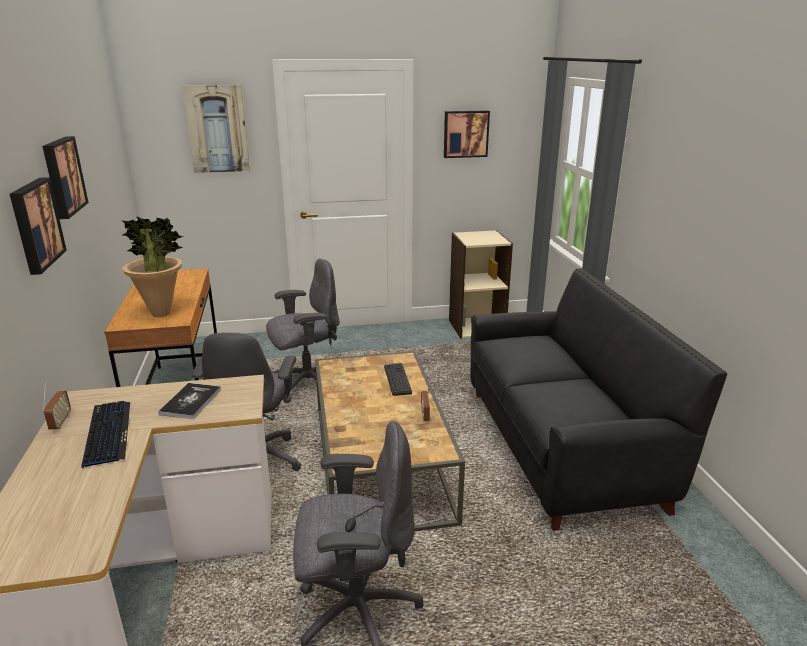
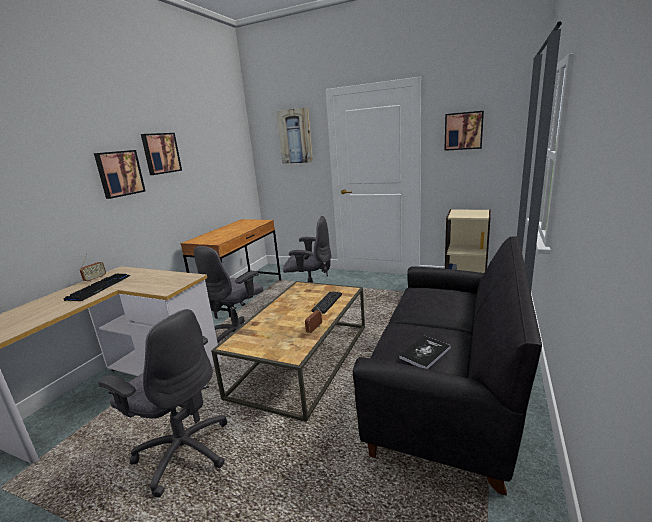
camera: 35 degrees right, 5 degrees down
(161, 313) = (216, 238): potted plant -> none
(191, 402) = (153, 281): book -> book (425, 353)

